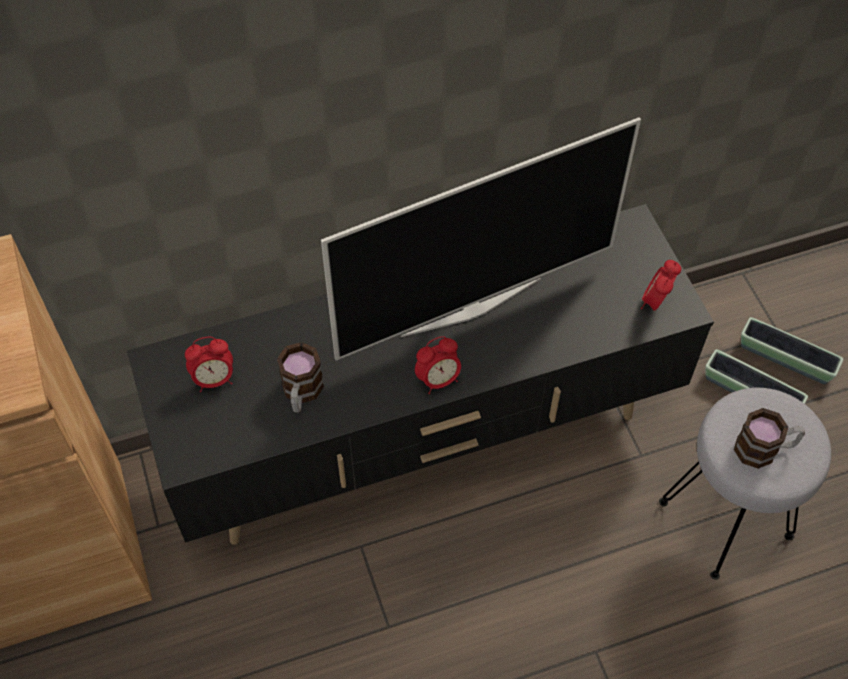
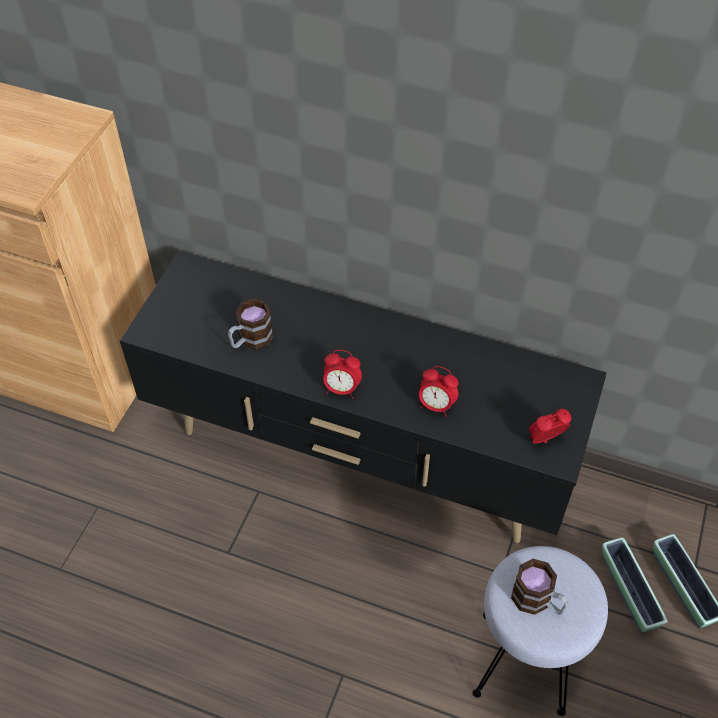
camera: 40 degrees right, 5 degrees down
(214, 379) = (209, 298): alarm clock -> alarm clock (436, 406)
(470, 305) = (410, 358): television -> none

